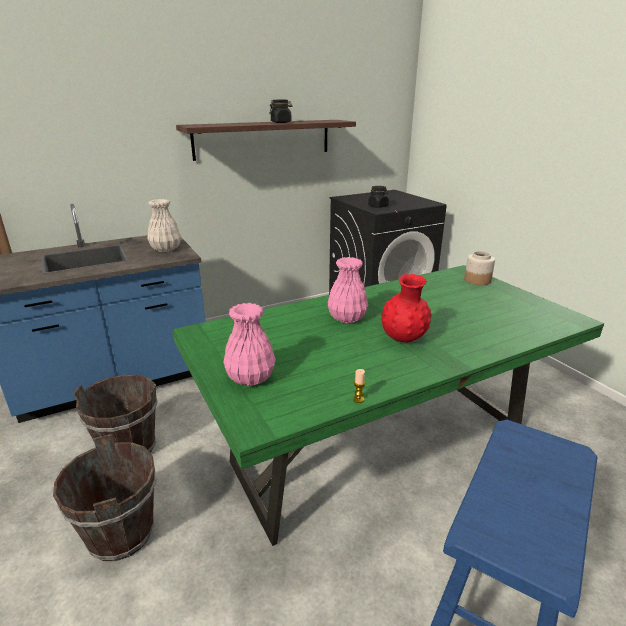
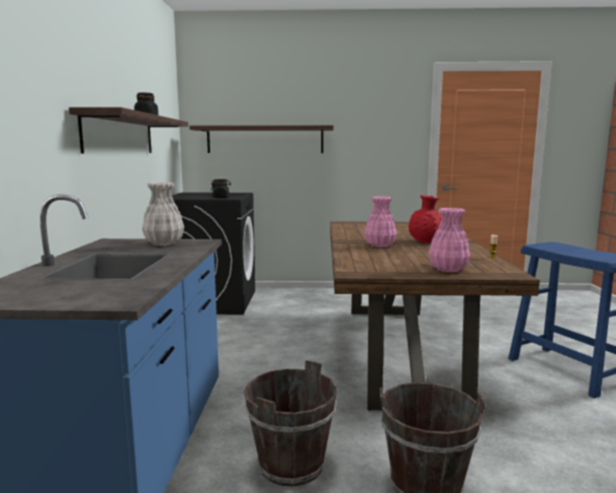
camera: 60 degrees left, 15 degrees down
(380, 448) = (400, 352): green dining table -> brown dining table
(477, 280) = (359, 223): jar -> none
(479, 140) = (265, 140): none -> shelf

